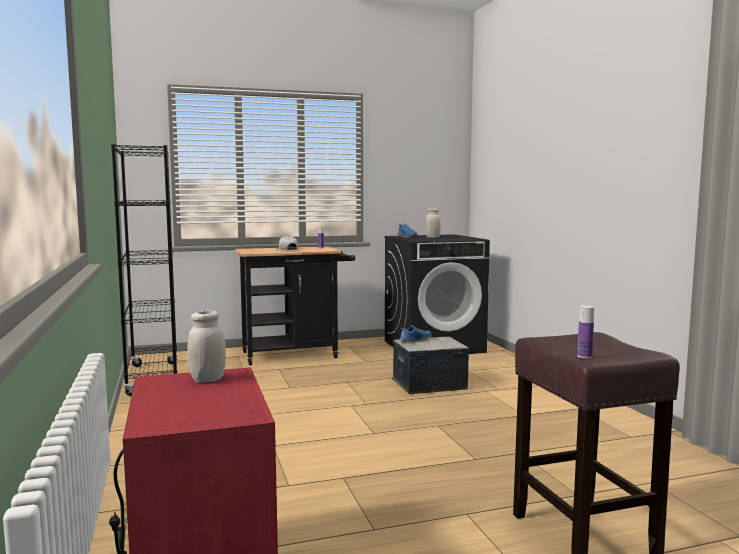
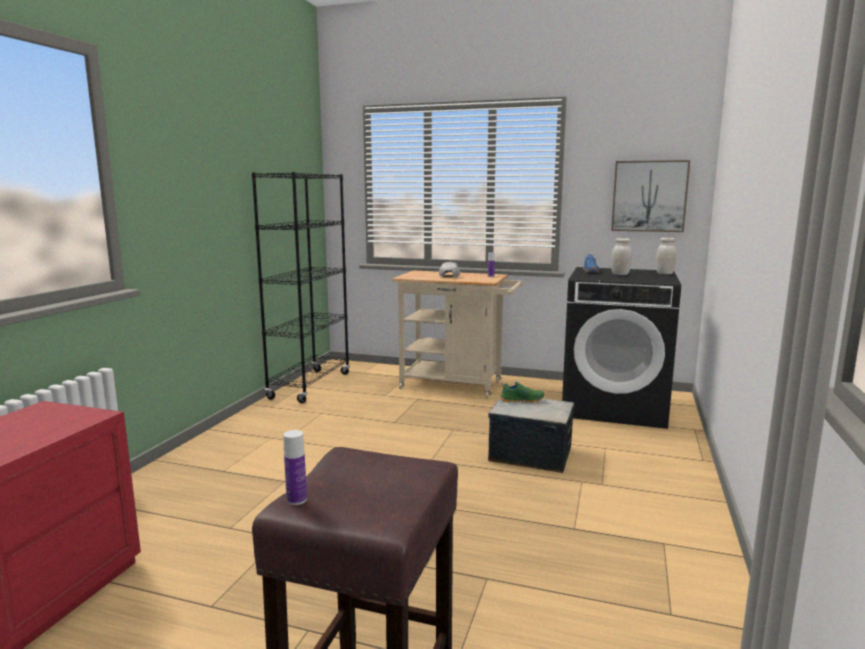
camera: 35 degrees right, 5 degrees up
(208, 379) = (63, 417): white jar -> white jar (664, 273)
(296, 354) = (457, 386): black cart -> beige cart
(415, 340) = (521, 400): blue shoe -> green shoe
(428, 177) = (649, 196): none -> picture

